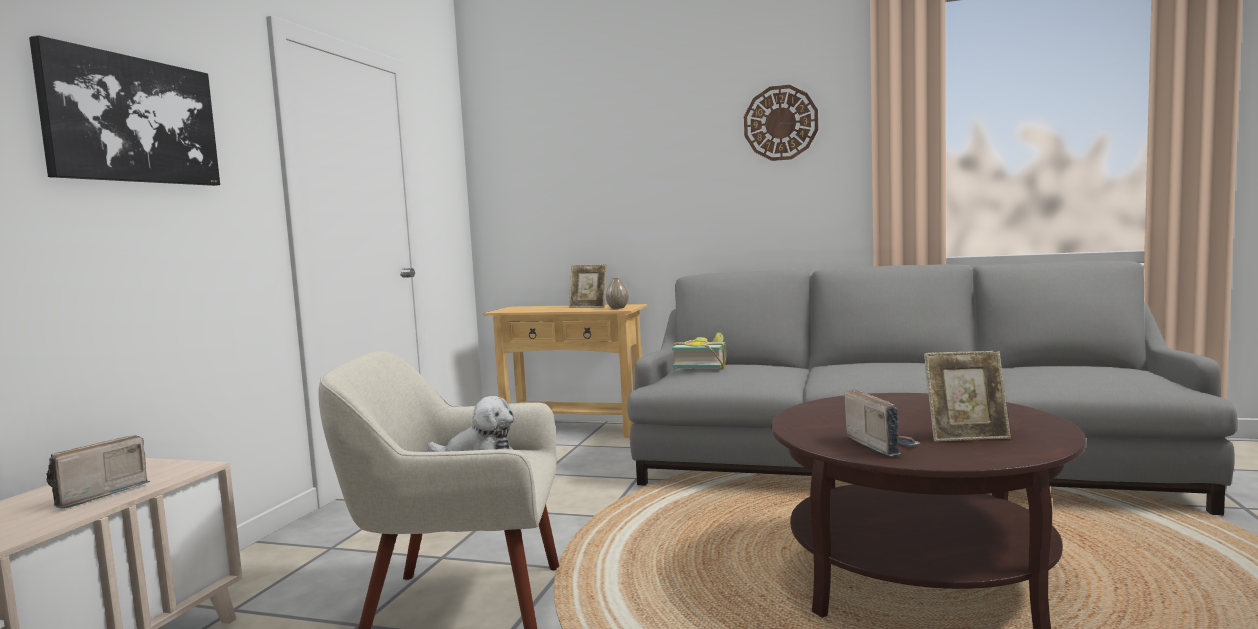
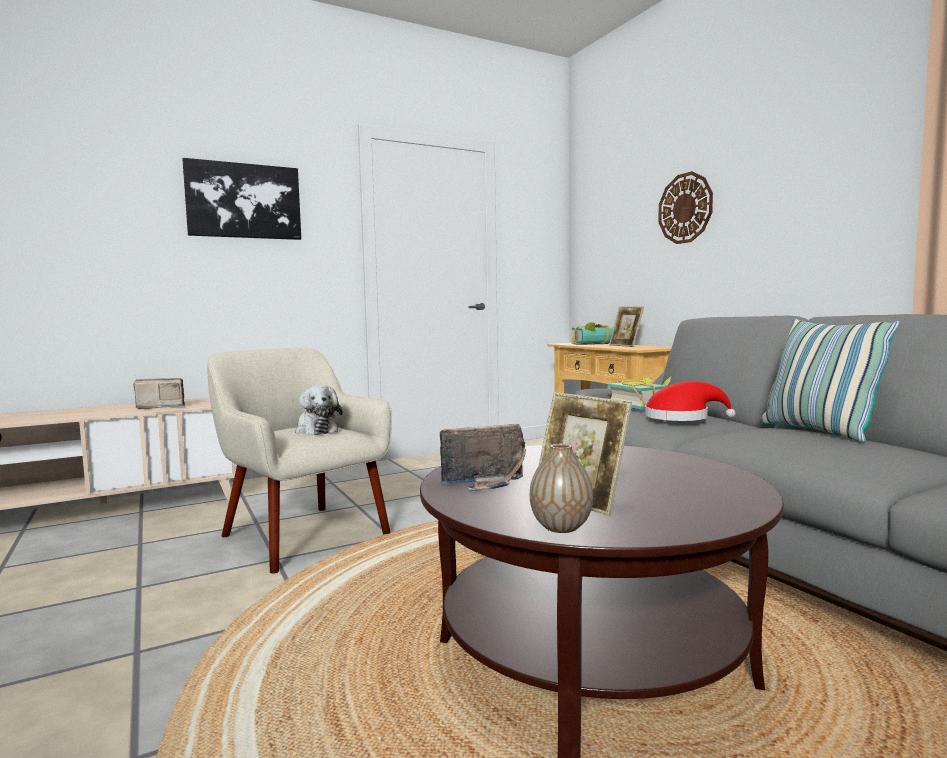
camera: 45 degrees right, 0 degrees up
(546, 308) = (594, 344): none -> book
(617, 308) = (639, 348): vase -> vase (561, 527)
(763, 369) = (681, 418): none -> red hat
(780, 123) = (822, 144): wall clock -> wall clock (685, 208)
(873, 362) = (818, 431): none -> pillow
(880, 444) = (487, 483): radio -> radio turned 45 degrees clockwise

